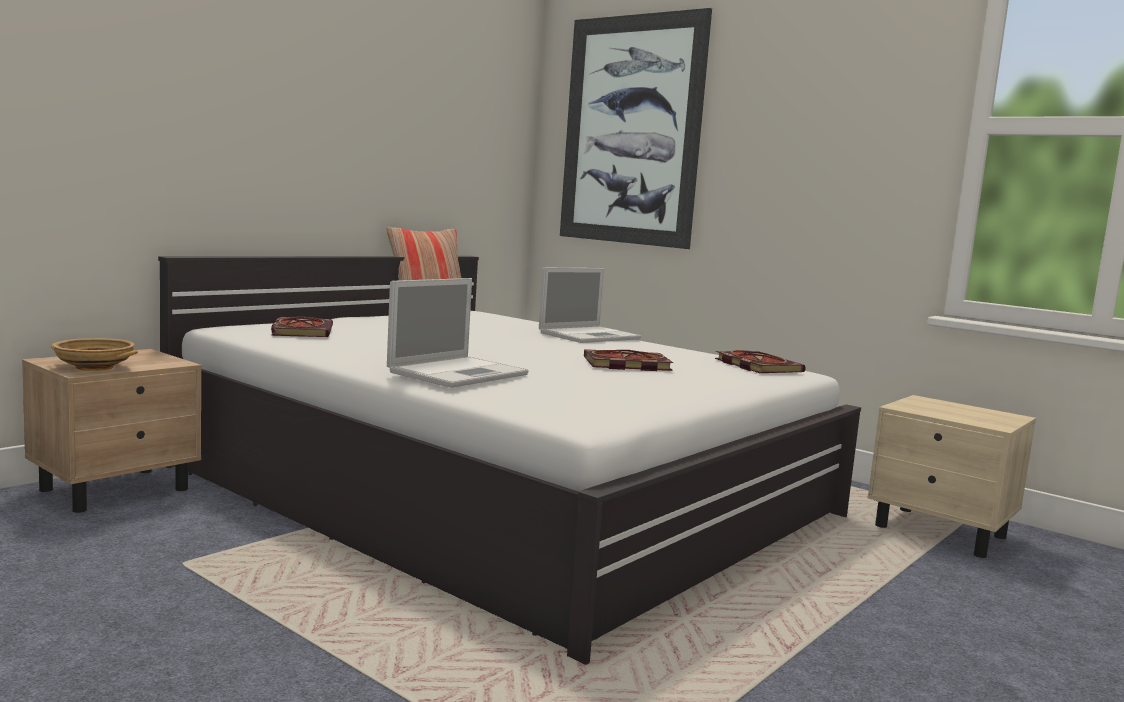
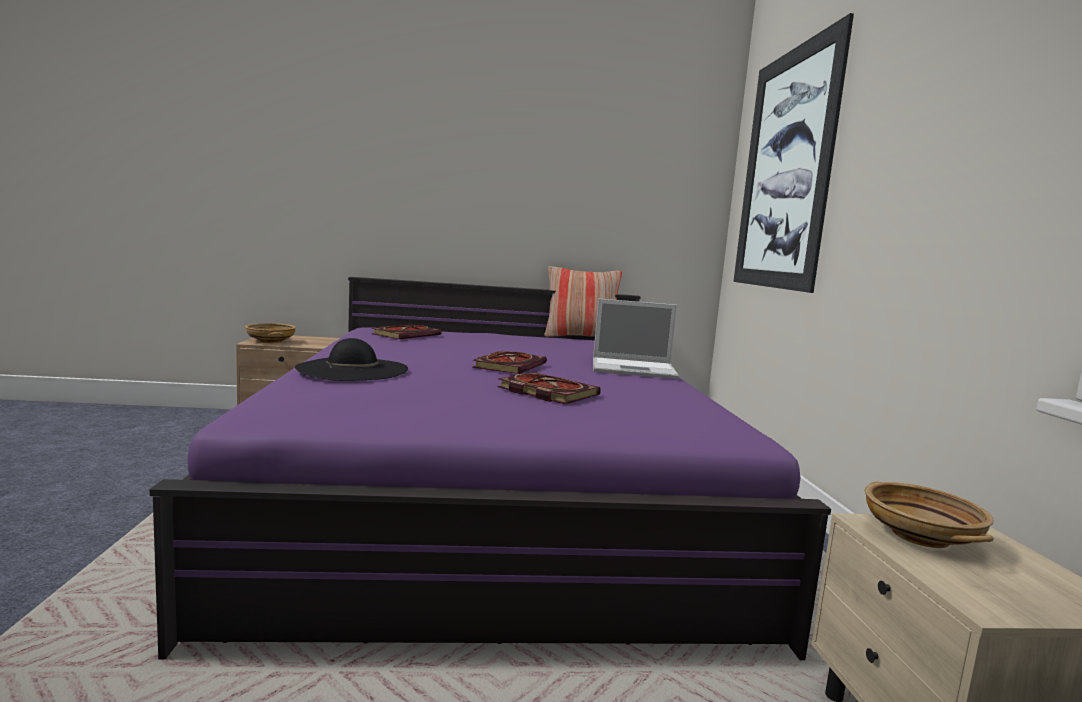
camera: 45 degrees right, 0 degrees up
(459, 373) = (352, 369): laptop -> black hat
(499, 490) = (493, 493): white bed -> purple bed
(755, 366) = (703, 421): book -> book (509, 365)
(924, 407) = (921, 536): none -> beige bowl

